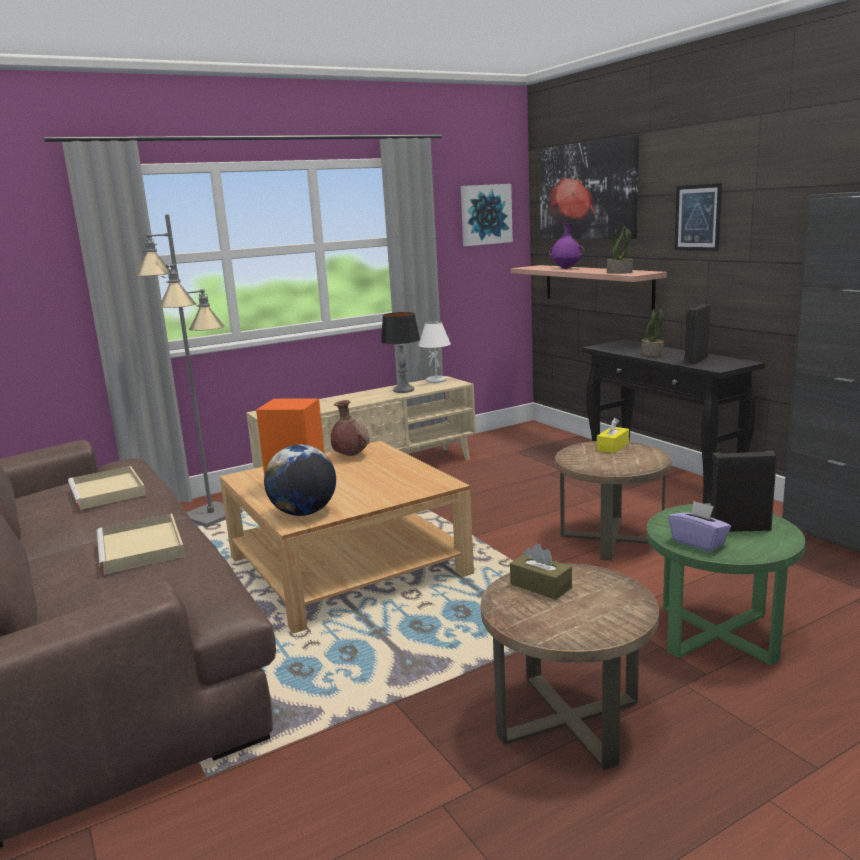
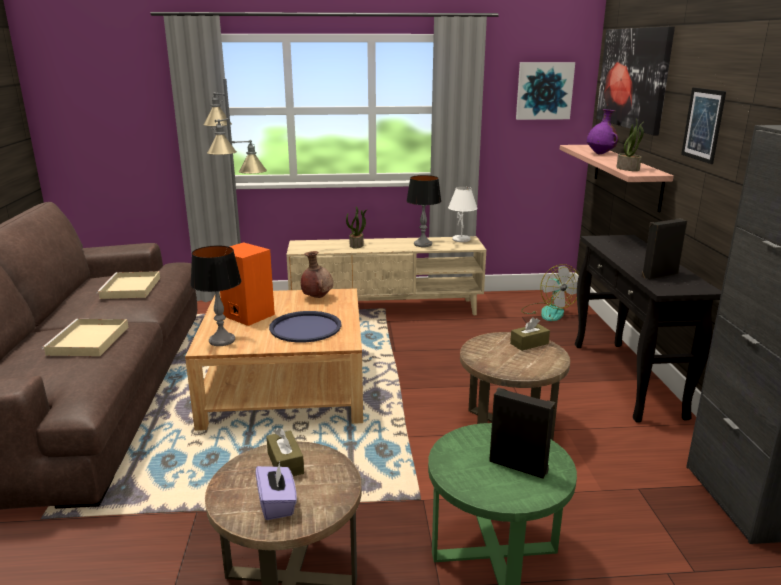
camera: 25 degrees right, 5 degrees up
(303, 513) = (222, 340): globe -> table lamp
(381, 482) = (305, 328): none -> blue tray
(533, 442) = (548, 311): none -> fan
(612, 447) = (529, 343): yellow tissue box -> brown tissue box
(653, 354) = (631, 258): potted plant -> potted plant (356, 245)
(698, 542) = (461, 467): purple tissue box -> purple tissue box (277, 504)

